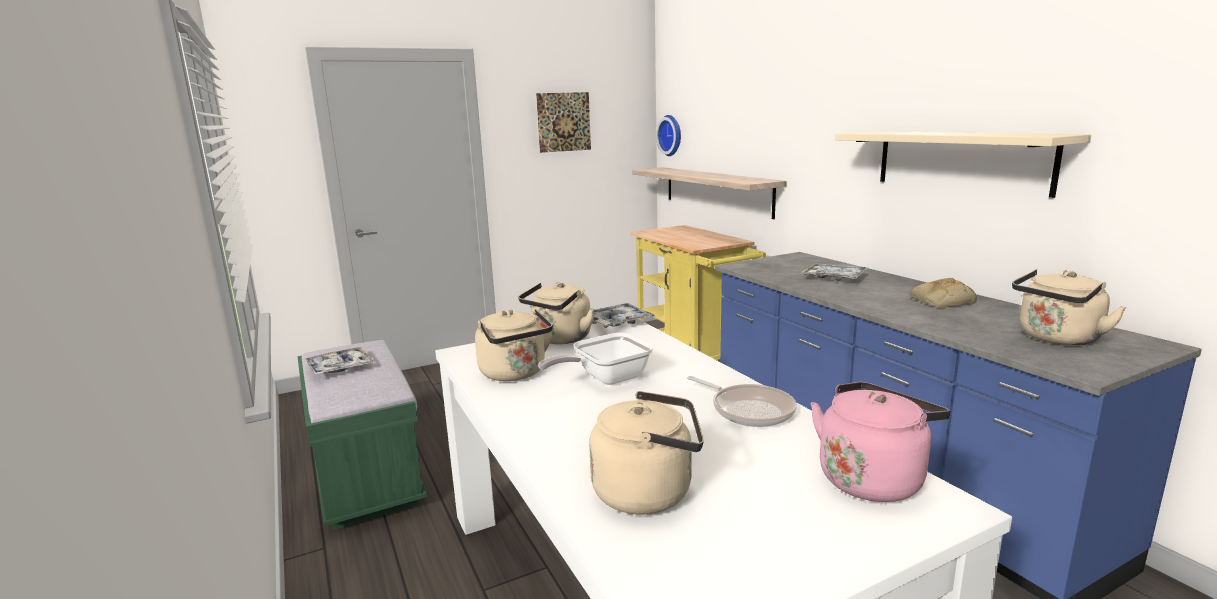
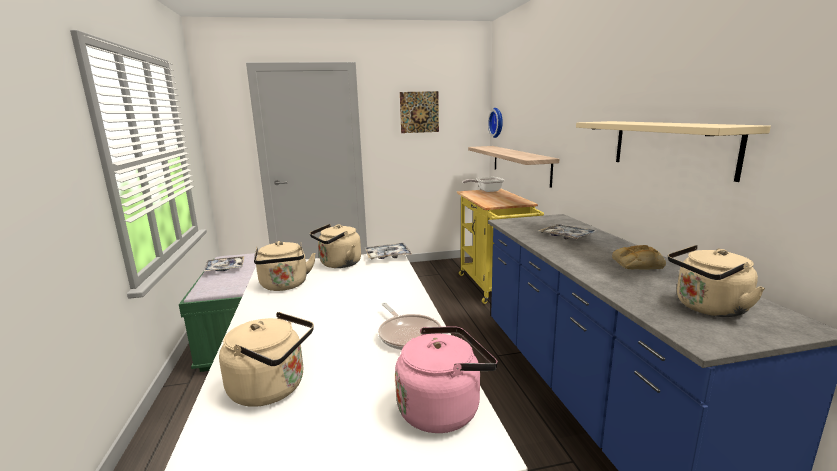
camera: 15 degrees right, 0 degrees up
(605, 379) = (336, 297): frying pan -> frying pan (486, 191)

